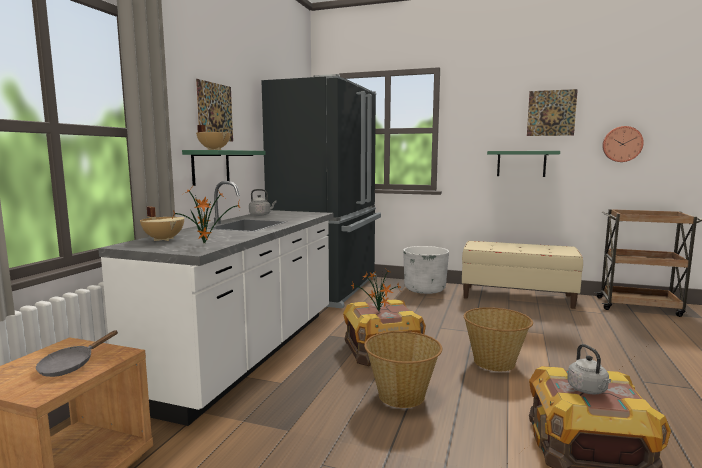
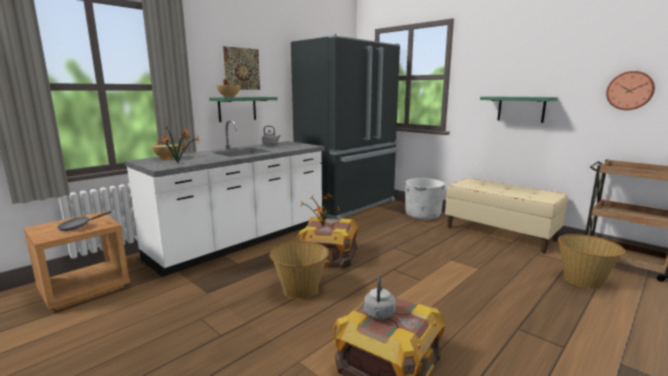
camera: 25 degrees right, 5 degrees up
(495, 362) = (402, 282): basket -> basket (583, 280)
(551, 113) = (554, 58): picture -> none

